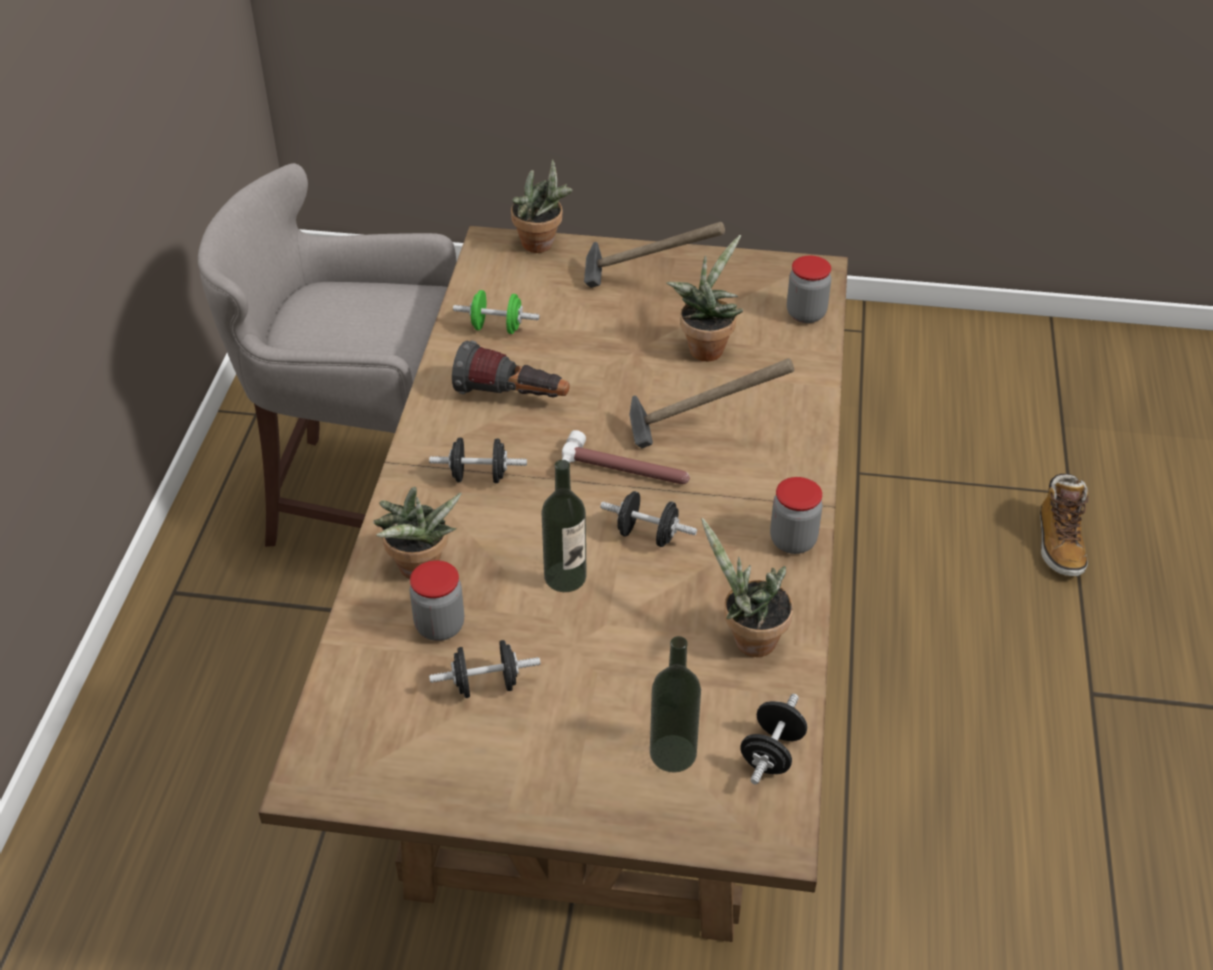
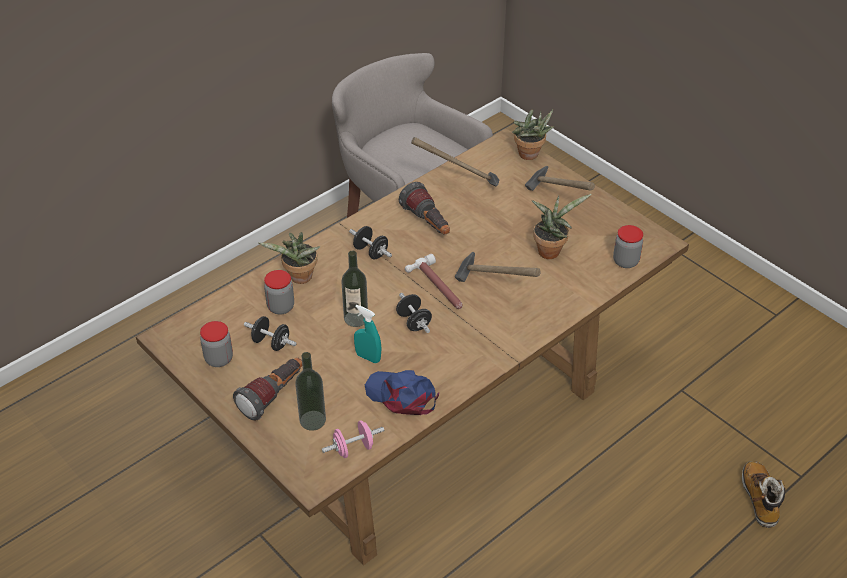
camera: 40 degrees right, 0 degrees up
(497, 328) = (459, 186): green dumbbell -> hammer
(579, 757) = (273, 396): none -> flashlight
(644, 619) = (368, 357): none -> turquoise spray bottle
(748, 640) = (402, 395): potted plant -> blue cap
(772, 753) = (353, 448): black dumbbell -> pink dumbbell
(793, 541) = (478, 366): jar -> jar (219, 359)
(1059, 544) = (760, 499): boot -> boot turned 135 degrees clockwise

